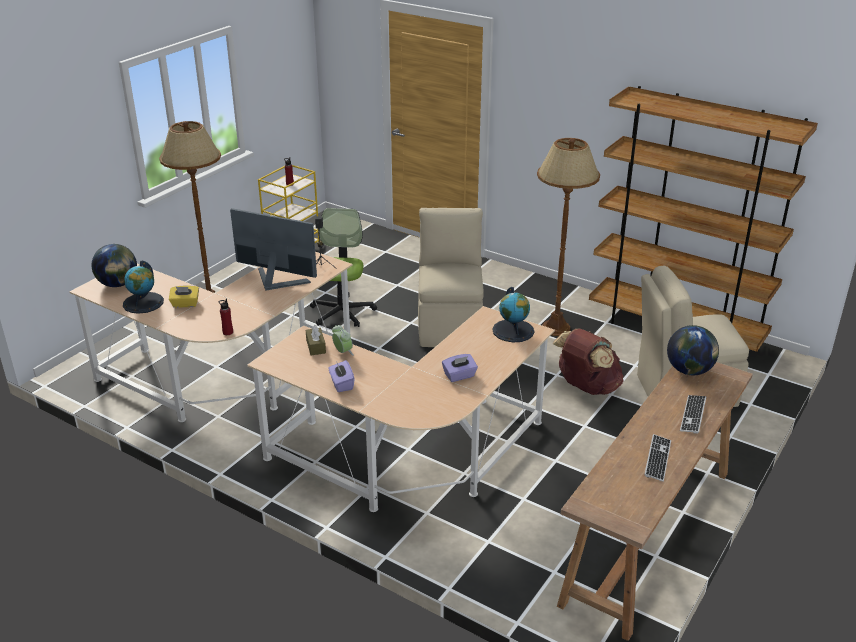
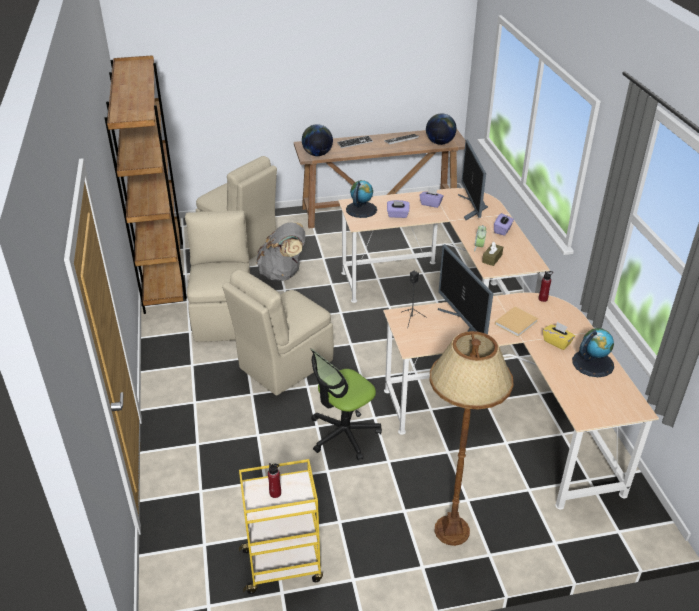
camera: 135 degrees left, 5 degrees up
(118, 284) = (605, 400): globe -> globe (440, 142)
(233, 303) = (516, 322): none -> beige book
(409, 396) = (472, 208): none -> monitor
(470, 344) = (397, 215): none -> purple tissue box
(555, 328) = (224, 317): brown floor lamp -> beige chair
(586, 387) = (283, 273): brown backpack -> grey backpack

